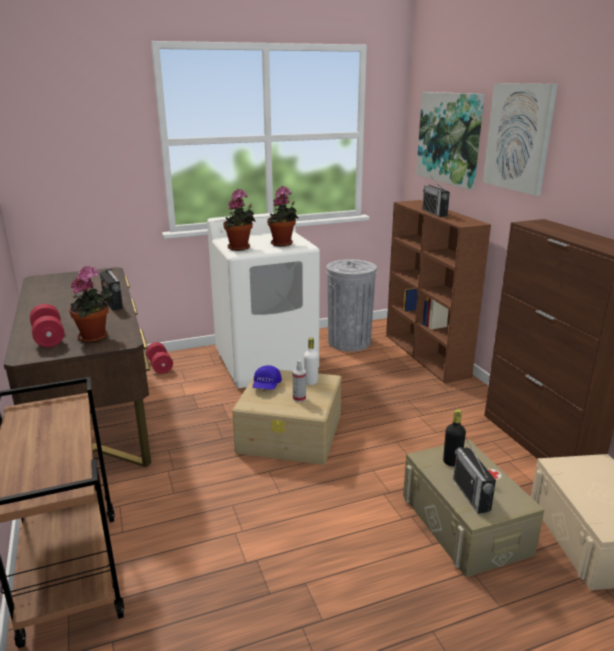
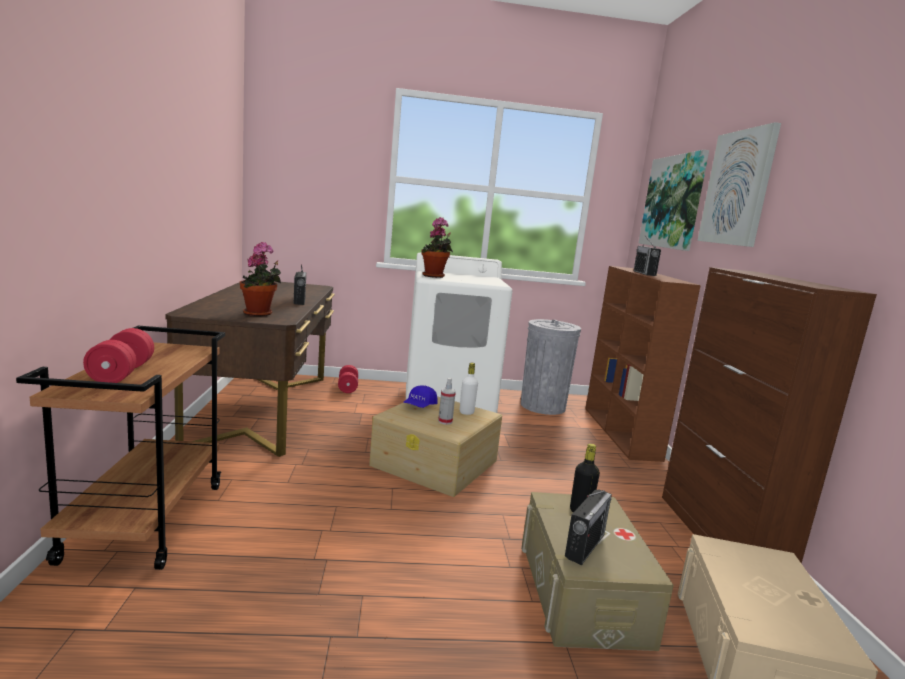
camera: 15 degrees right, 10 degrees down
(49, 337) = (221, 308): red dumbbell -> red dumbbell (122, 373)
(283, 244) = (478, 280): potted plant -> none
(471, 494) = (585, 546): radio -> radio turned 150 degrees counterclockwise

